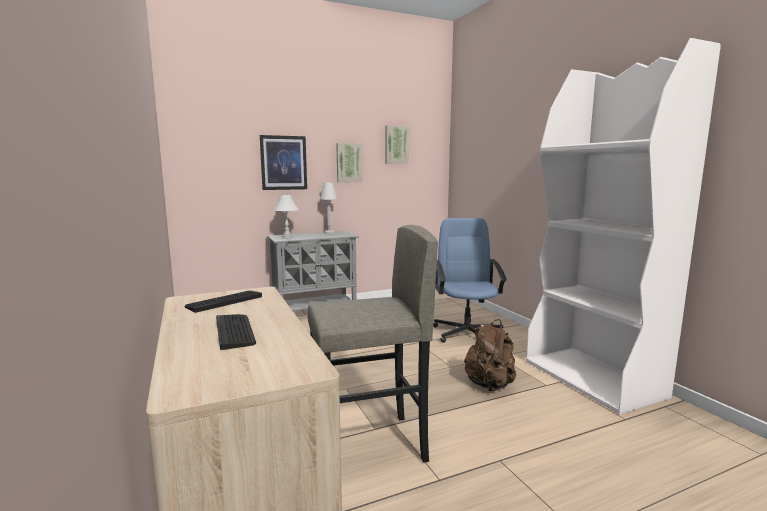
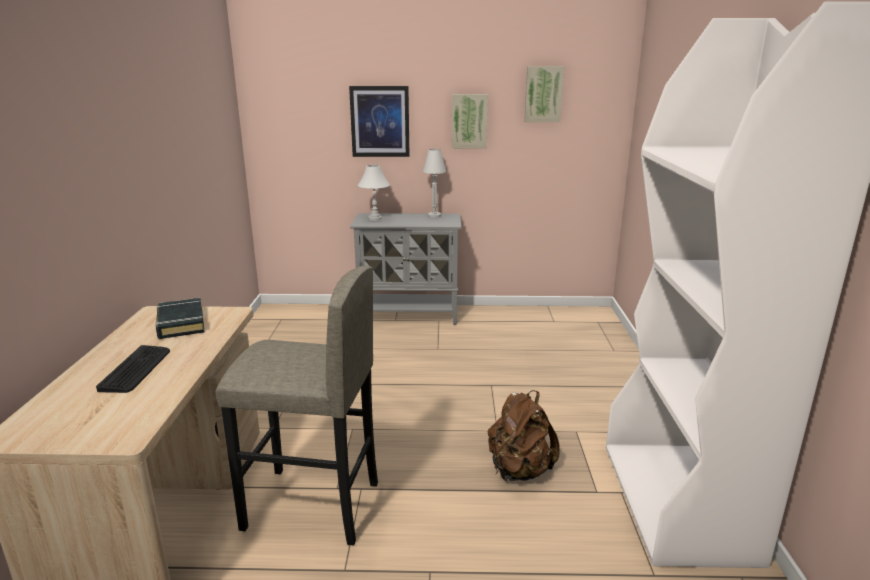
camera: 25 degrees right, 10 degrees up
(224, 301) = (180, 323): keyboard -> black book
(467, 333) = (569, 385): blue office chair -> none

